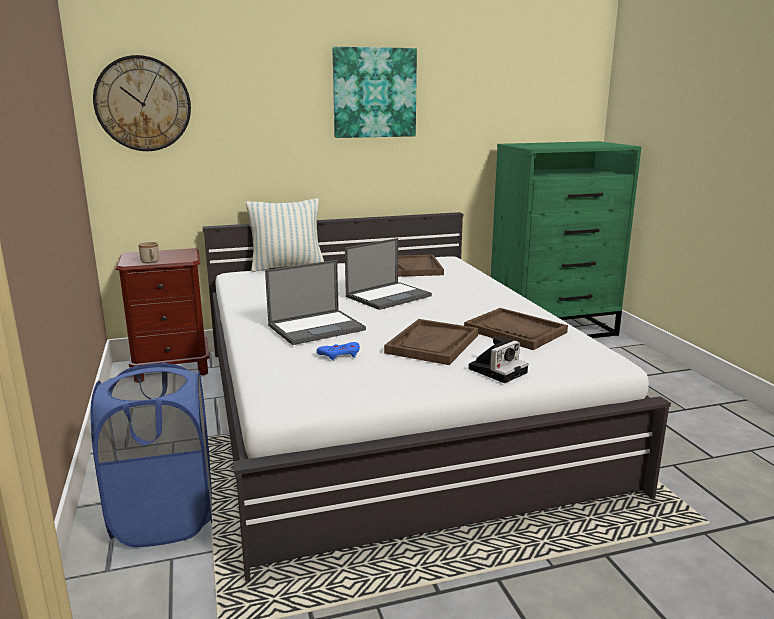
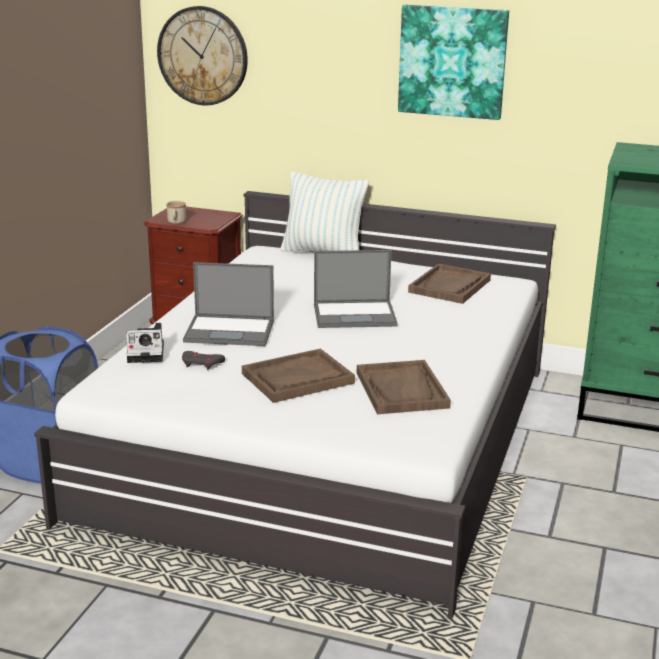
camera: 35 degrees right, 5 degrees up
(340, 355) = (202, 363): blue game controller -> grey game controller
(498, 370) = (305, 421): camera -> camera (148, 353)

